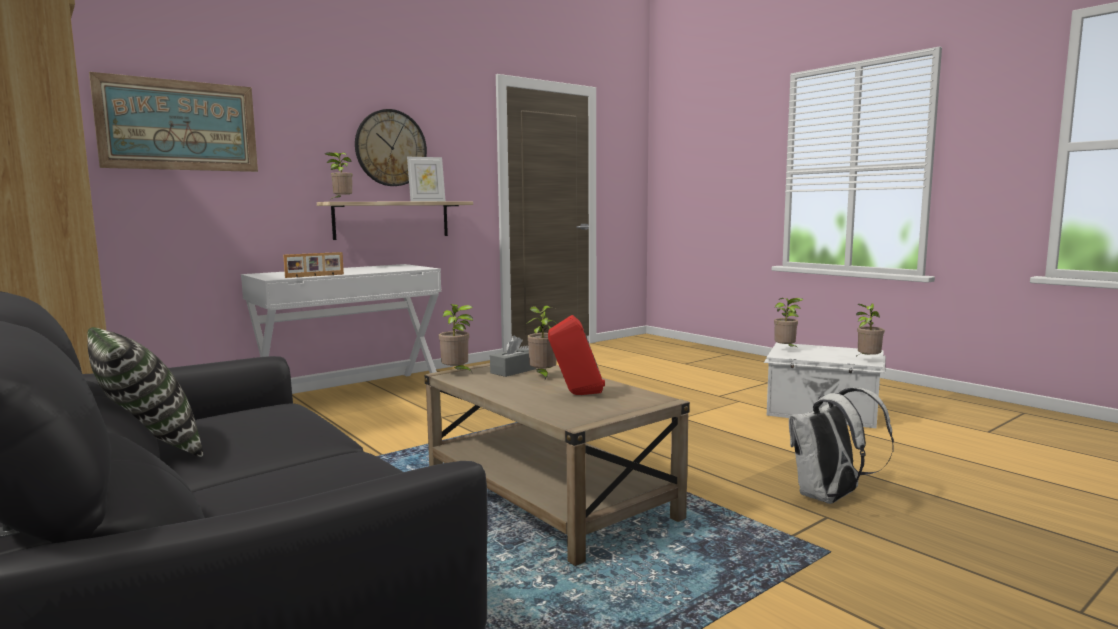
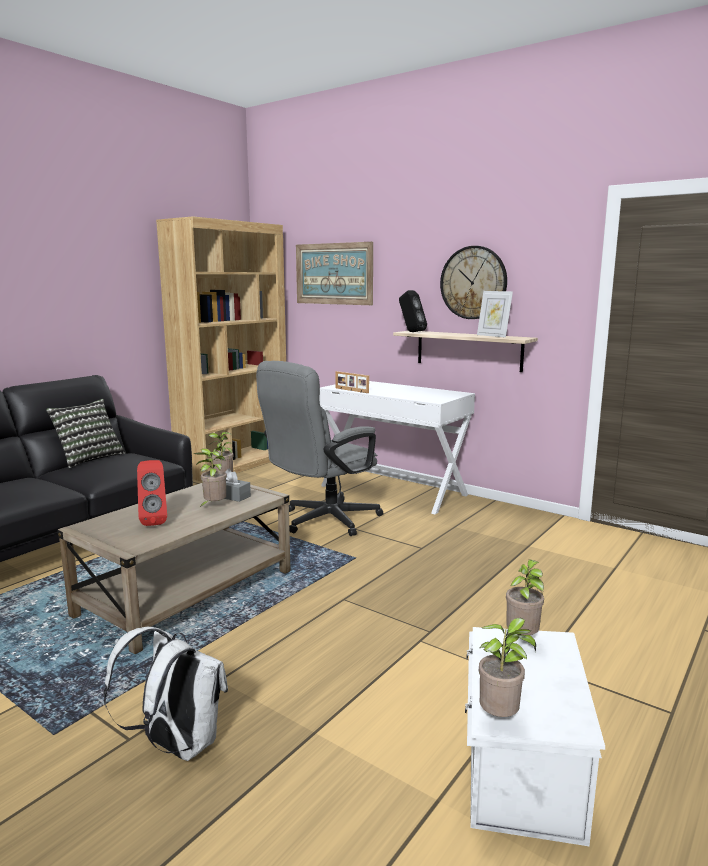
camera: 75 degrees right, 5 degrees up
(341, 201) = (411, 332): potted plant -> black speaker
(404, 427) = (322, 521): none -> grey office chair

